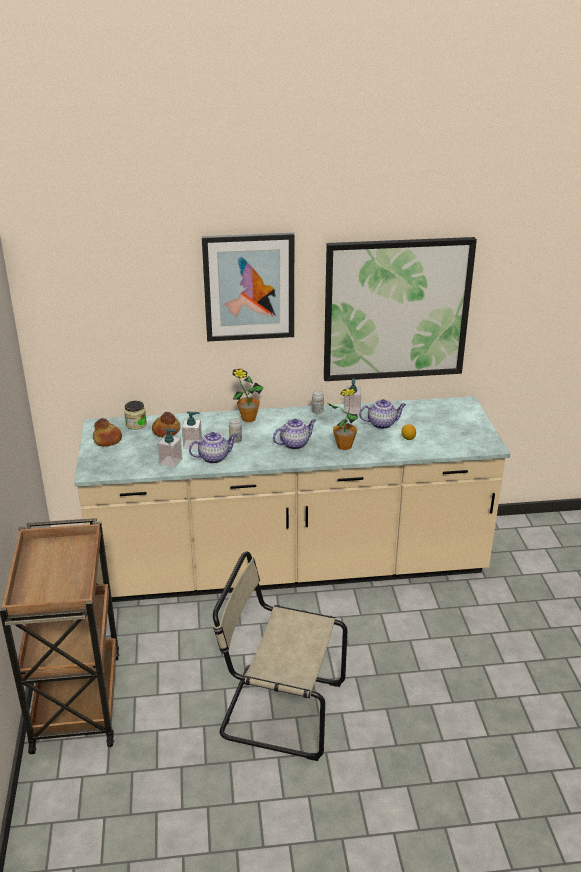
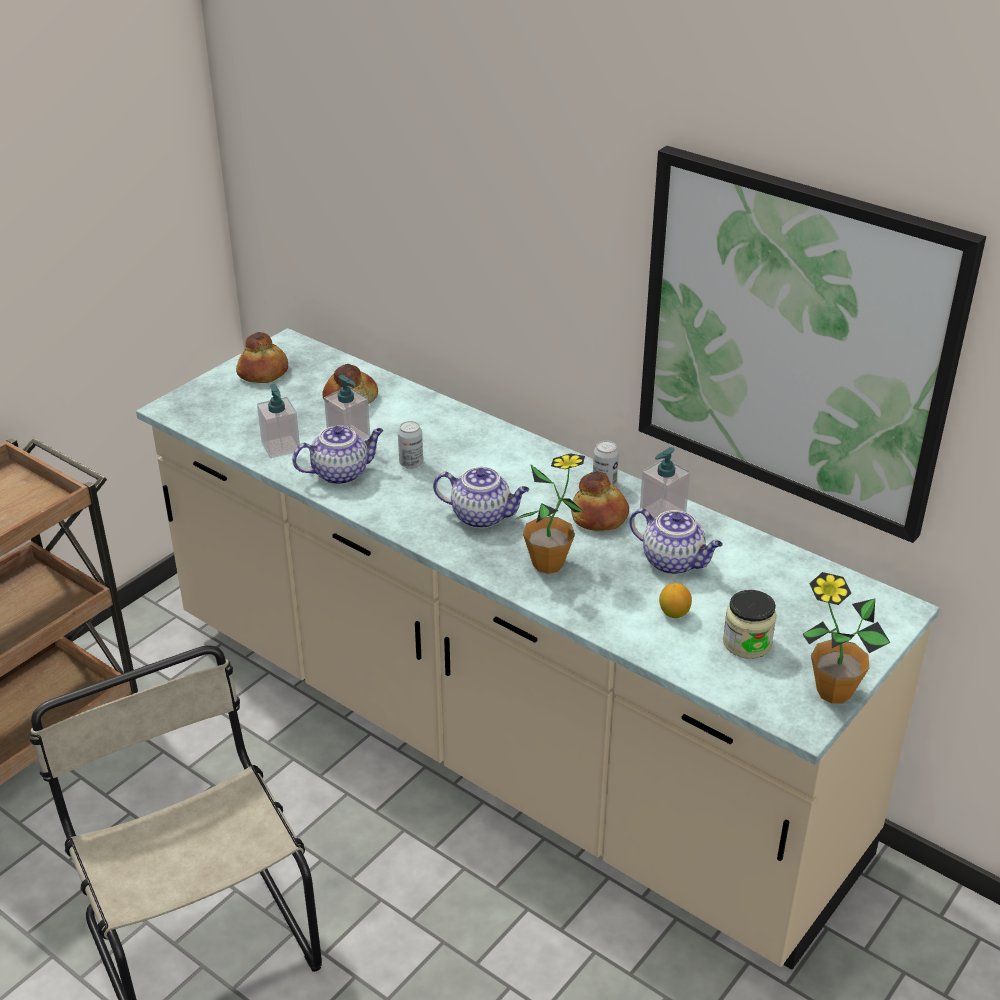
camera: 45 degrees right, 5 degrees up
(136, 424) = (331, 368): jar -> jar (747, 643)
(214, 457) = (341, 473): teapot -> teapot turned 45 degrees counterclockwise
(248, 419) = (485, 439): potted plant -> potted plant (833, 692)
(249, 287) = (528, 190): picture -> none
(334, 422) = (600, 516): none -> bread

